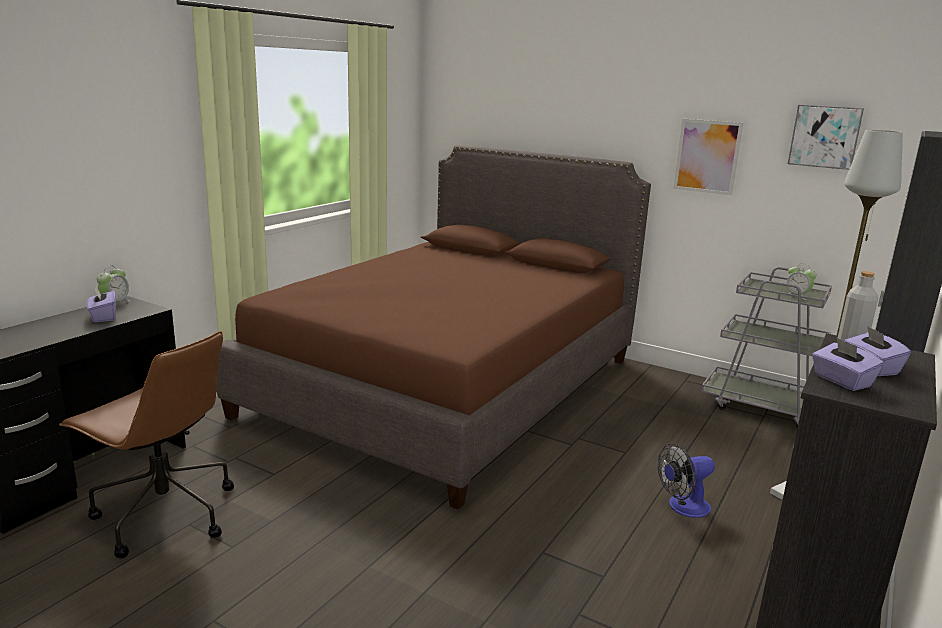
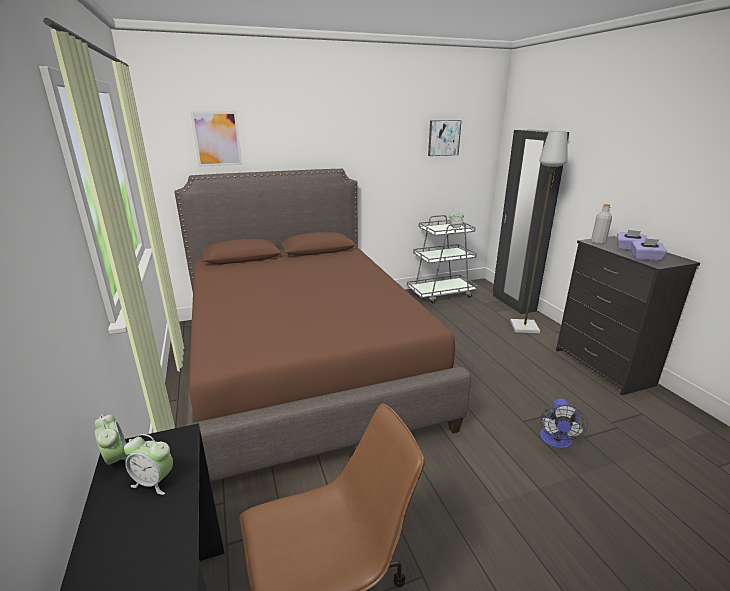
camera: 50 degrees left, 5 degrees up
(103, 317) = (154, 481): purple tissue box -> alarm clock
(683, 507) = (511, 359): fan -> fan (556, 441)
(707, 156) = (384, 157): picture -> picture (217, 139)

